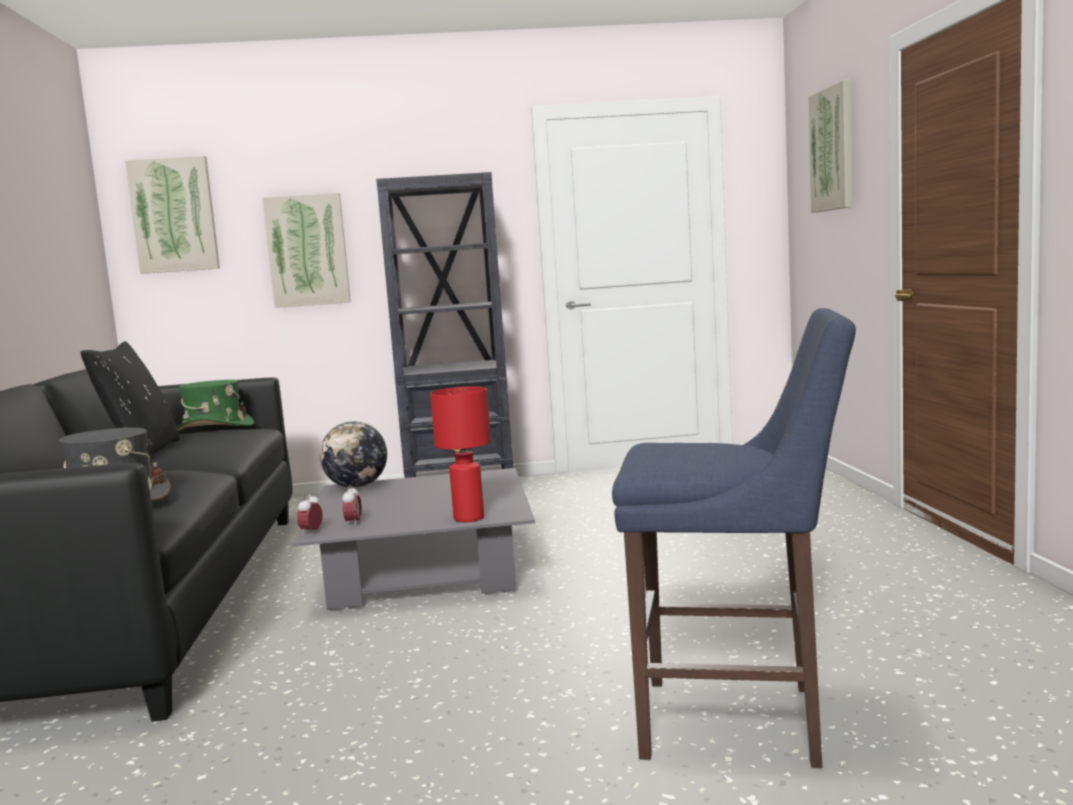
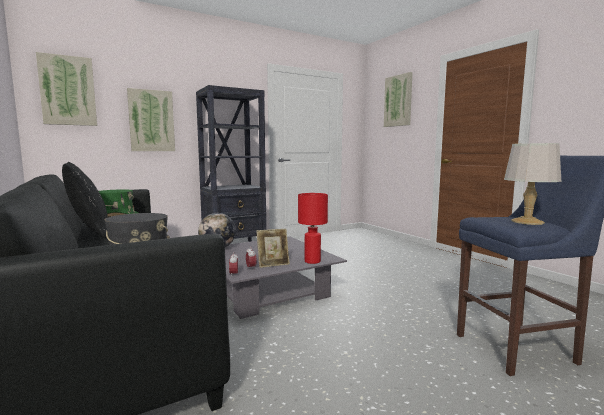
camera: 25 degrees left, 0 degrees up
(397, 519) = (273, 264): none -> picture frame
(700, 456) = (526, 222): none -> grey table lamp

